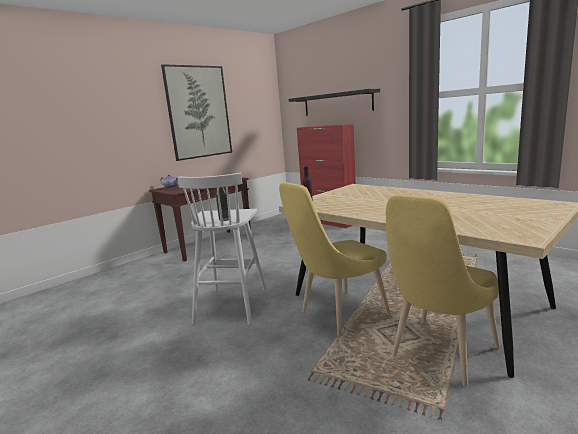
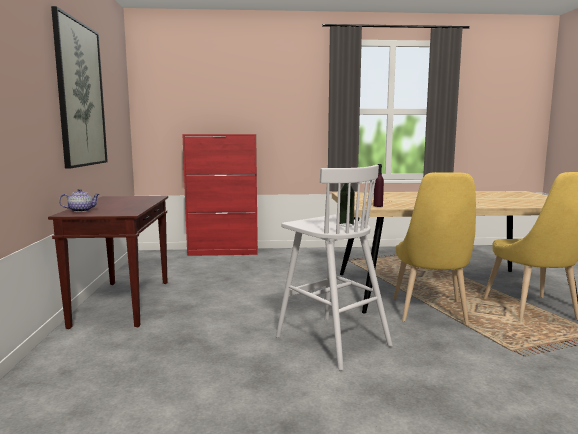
camera: 50 degrees left, 5 degrees down
(337, 103) = (230, 109): black shelf -> none

